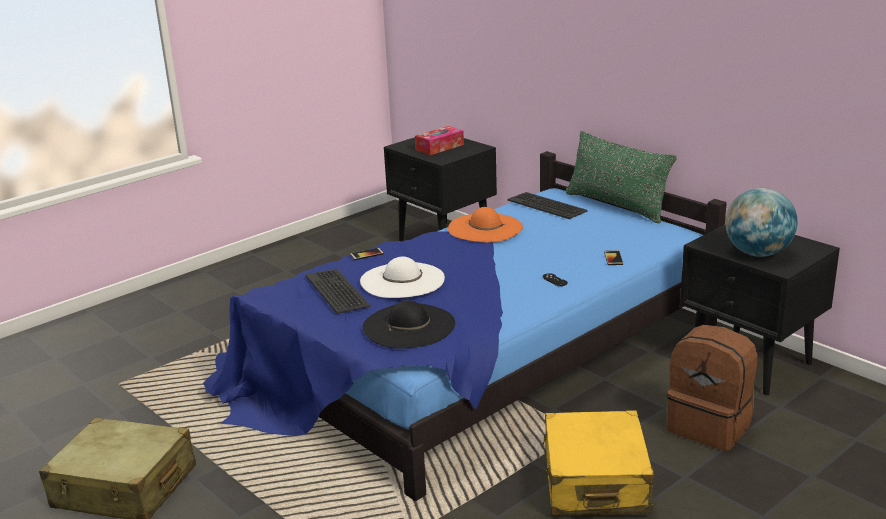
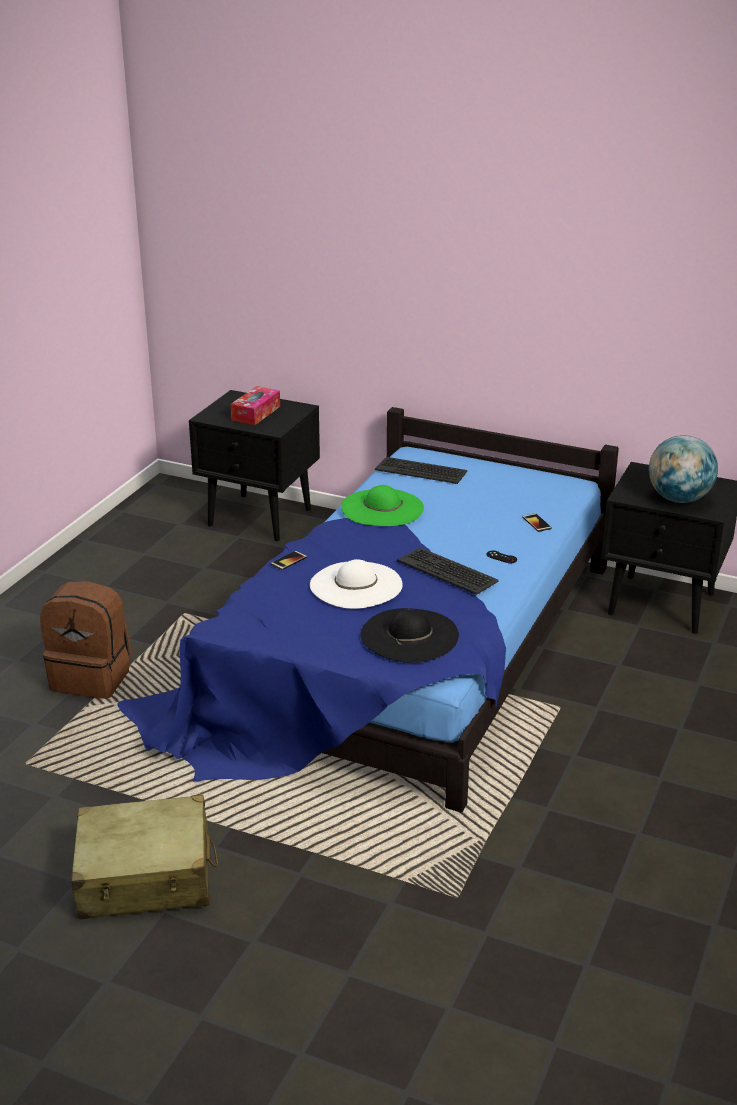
camera: 25 degrees left, 5 degrees up
(338, 291) = (300, 610): keyboard -> keyboard (447, 571)
(485, 228) = (382, 508): orange hat -> green hat
(595, 482) = (608, 752): yellow suitcase -> none
(616, 206) = (489, 460): green pillow -> none
(710, 426) = (669, 674): brown backpack -> brown backpack (92, 677)

